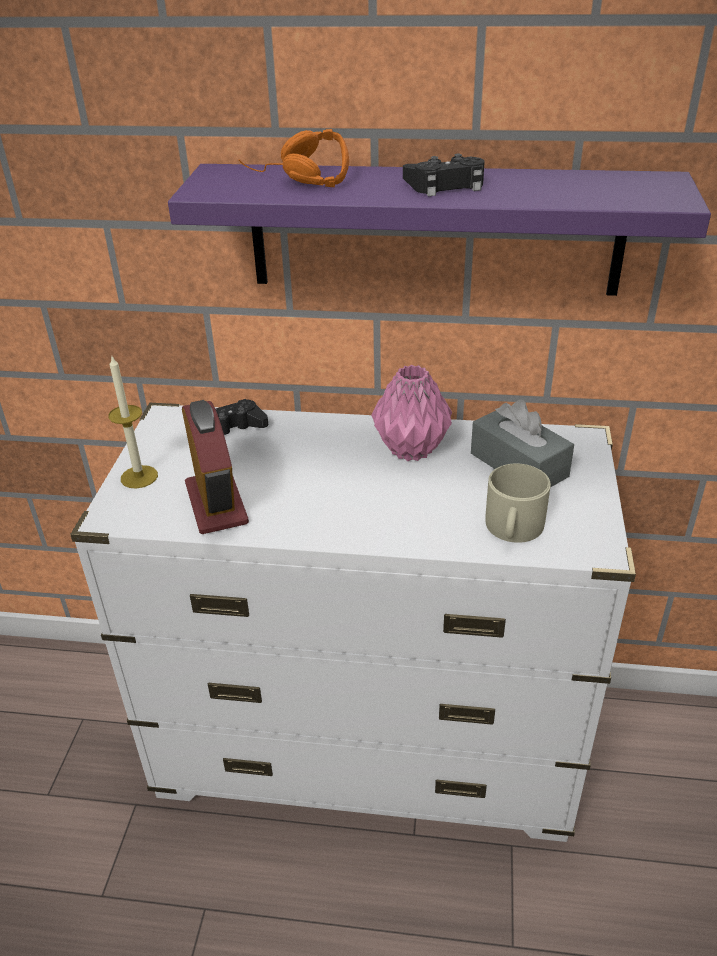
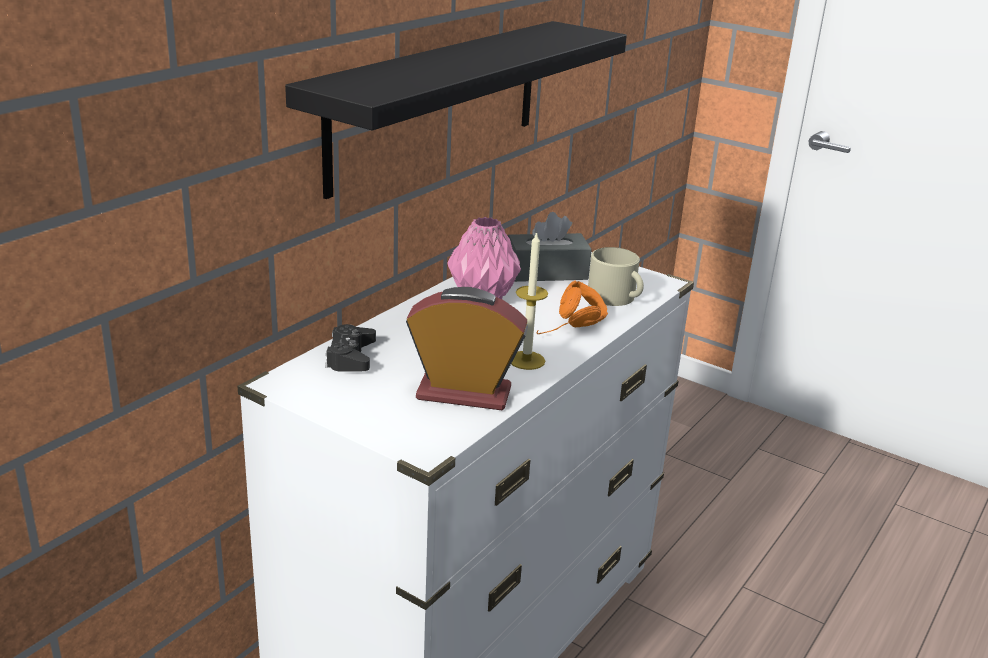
camera: 65 degrees left, 10 degrees down
(139, 477) = (374, 420): candle -> candle (526, 360)
(293, 181) = (401, 74): orange headphones -> orange headphones (573, 329)
(434, 230) = (438, 103): purple shelf -> black shelf
(446, 185) = (486, 53): black game controller -> none

